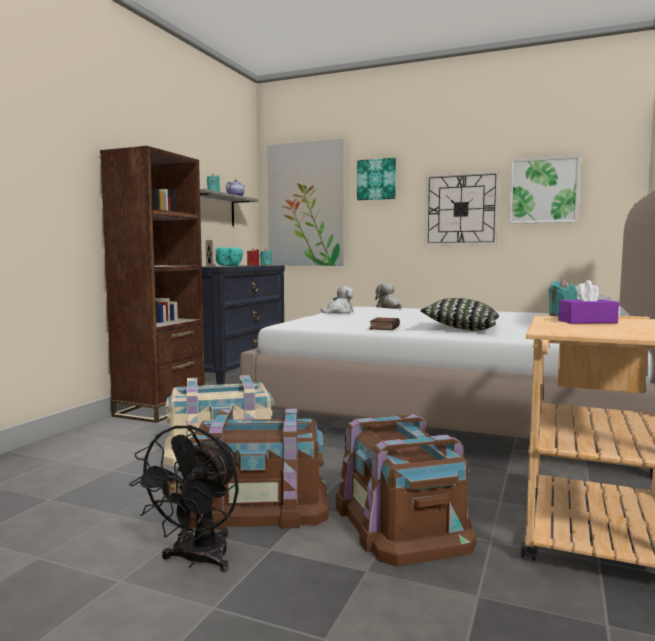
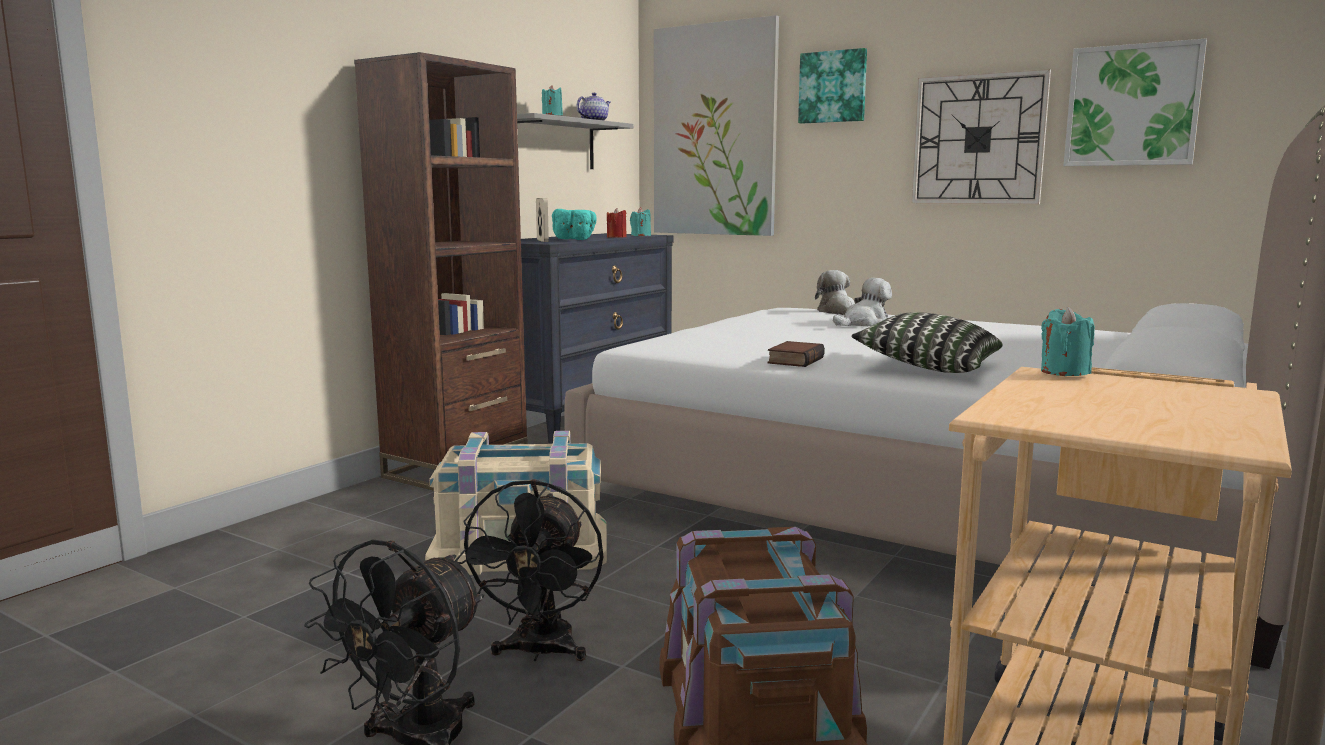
camera: 10 degrees right, 5 degrees up
(257, 504) = (540, 652): brown storage box -> black fan
(339, 312) = (746, 321): plush toy -> plush toy (864, 324)
(587, 321) = (1097, 392): purple tissue box -> none

